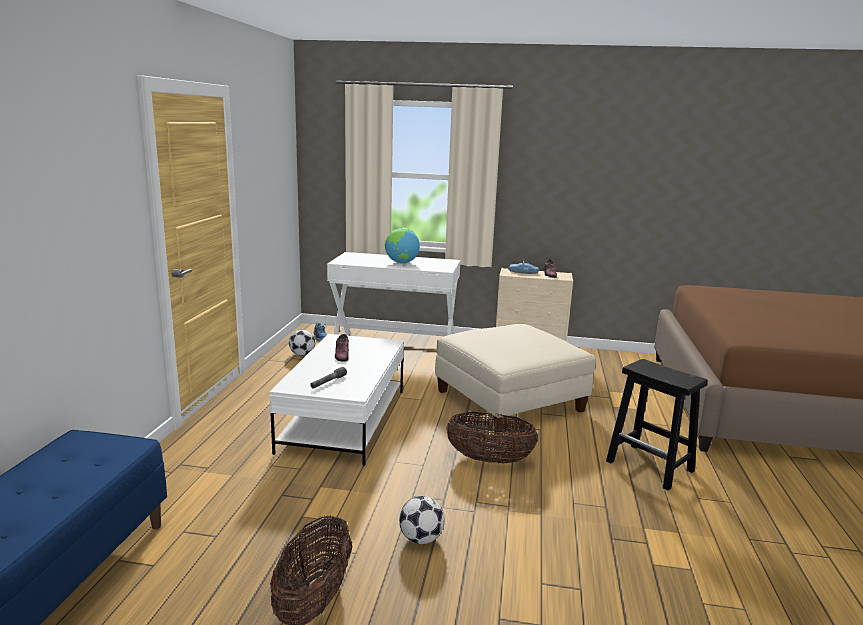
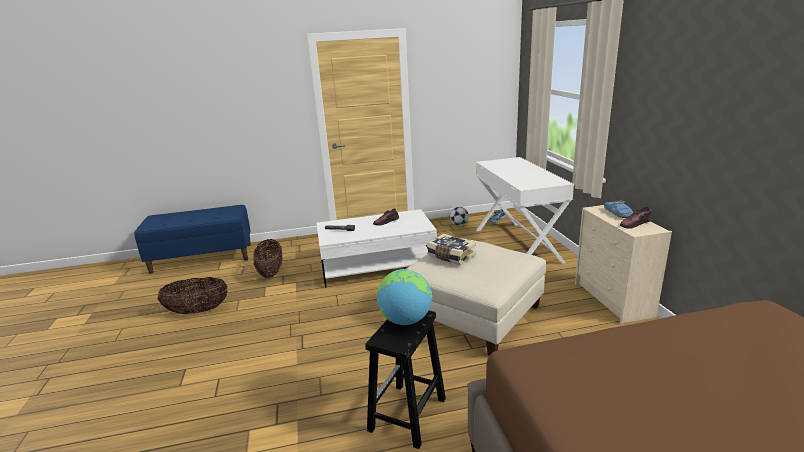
camera: 70 degrees right, 5 degrees up
(401, 263) = (518, 173): globe -> globe (405, 320)
(421, 538) = (254, 325): football -> none
(489, 460) = (361, 327): basket -> basket (271, 272)
(498, 345) = (450, 256): none -> book

